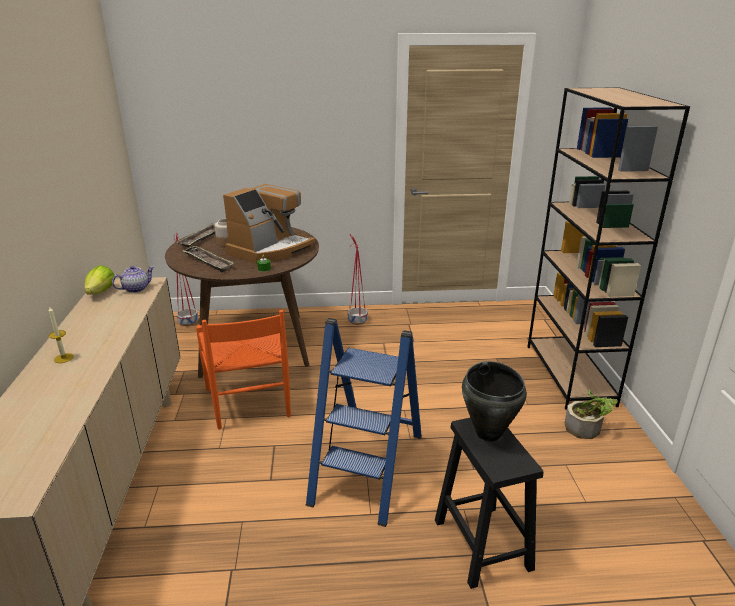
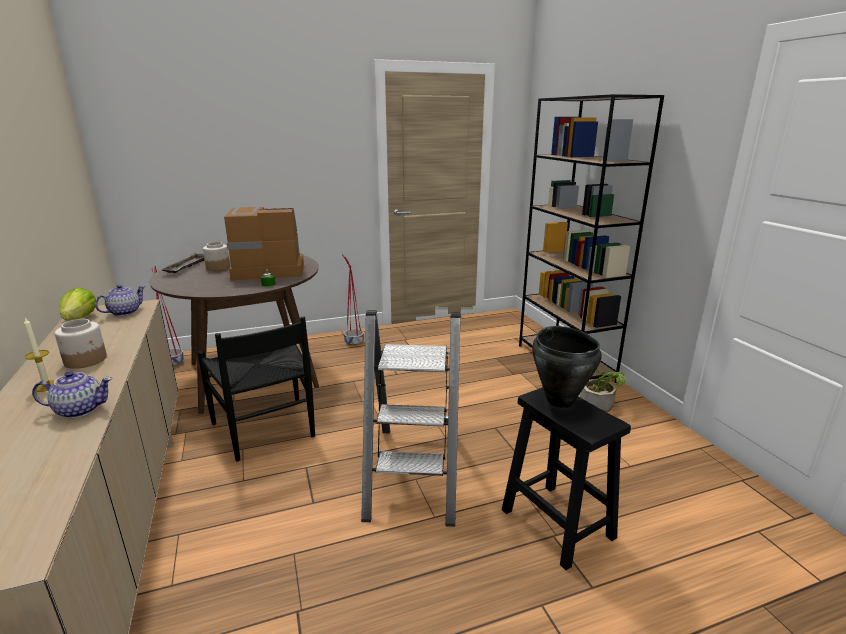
camera: 15 degrees left, 5 degrees down
(81, 384) = (79, 410): none -> teapot
(96, 336) = (86, 360): none -> jar
(208, 262) = (203, 284): tray -> none
(251, 403) = (266, 430): orange chair -> black chair
(270, 250) = (268, 270): coffee machine -> coffee machine turned 120 degrees counterclockwise
(368, 466) = (414, 470): blue step ladder -> grey step ladder

